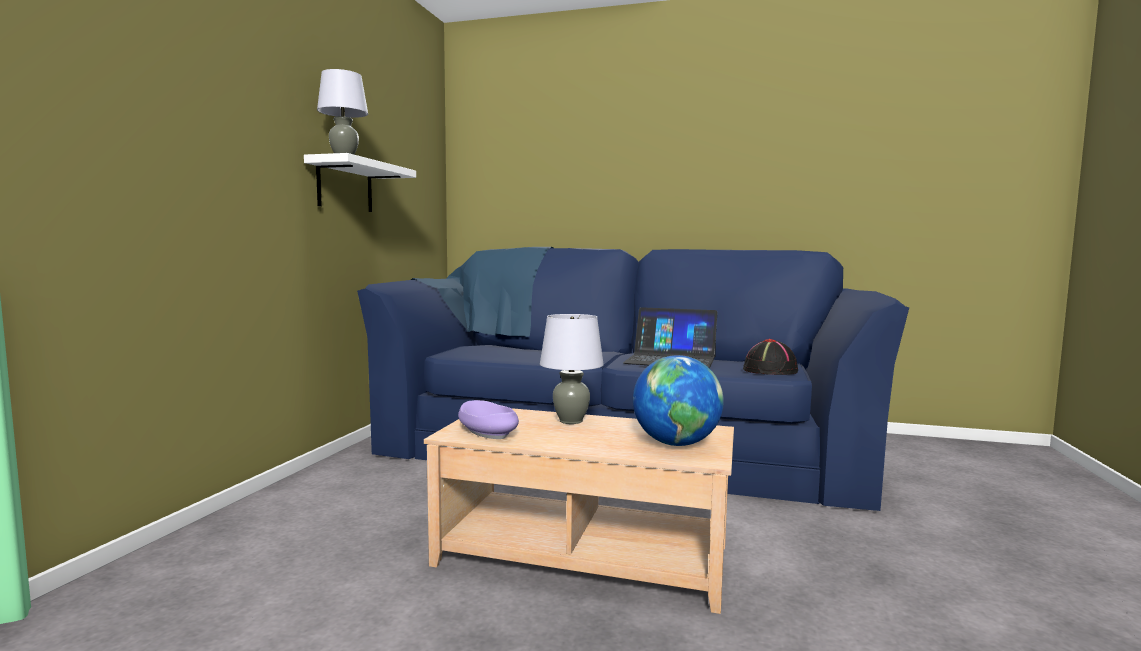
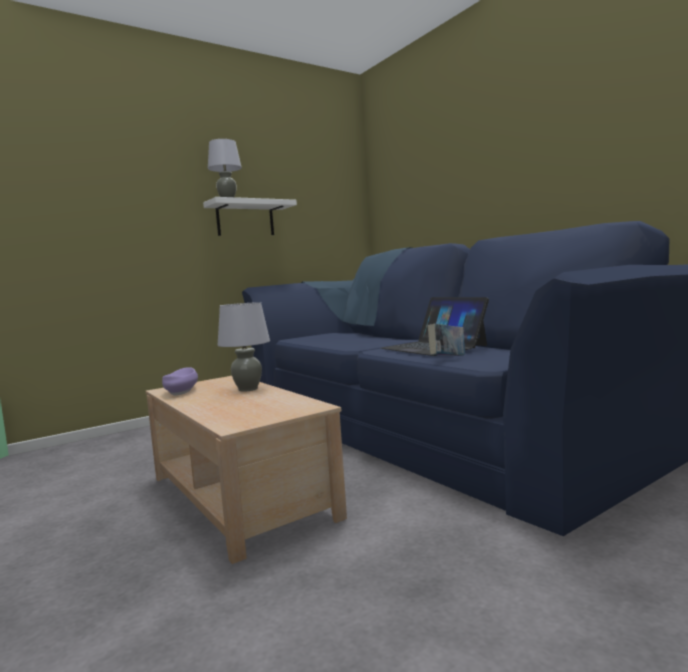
camera: 40 degrees right, 0 degrees up
(676, 443) = (253, 412): globe -> none
(728, 371) = (447, 358): none -> book
(770, 370) = (491, 360): black hat -> none

